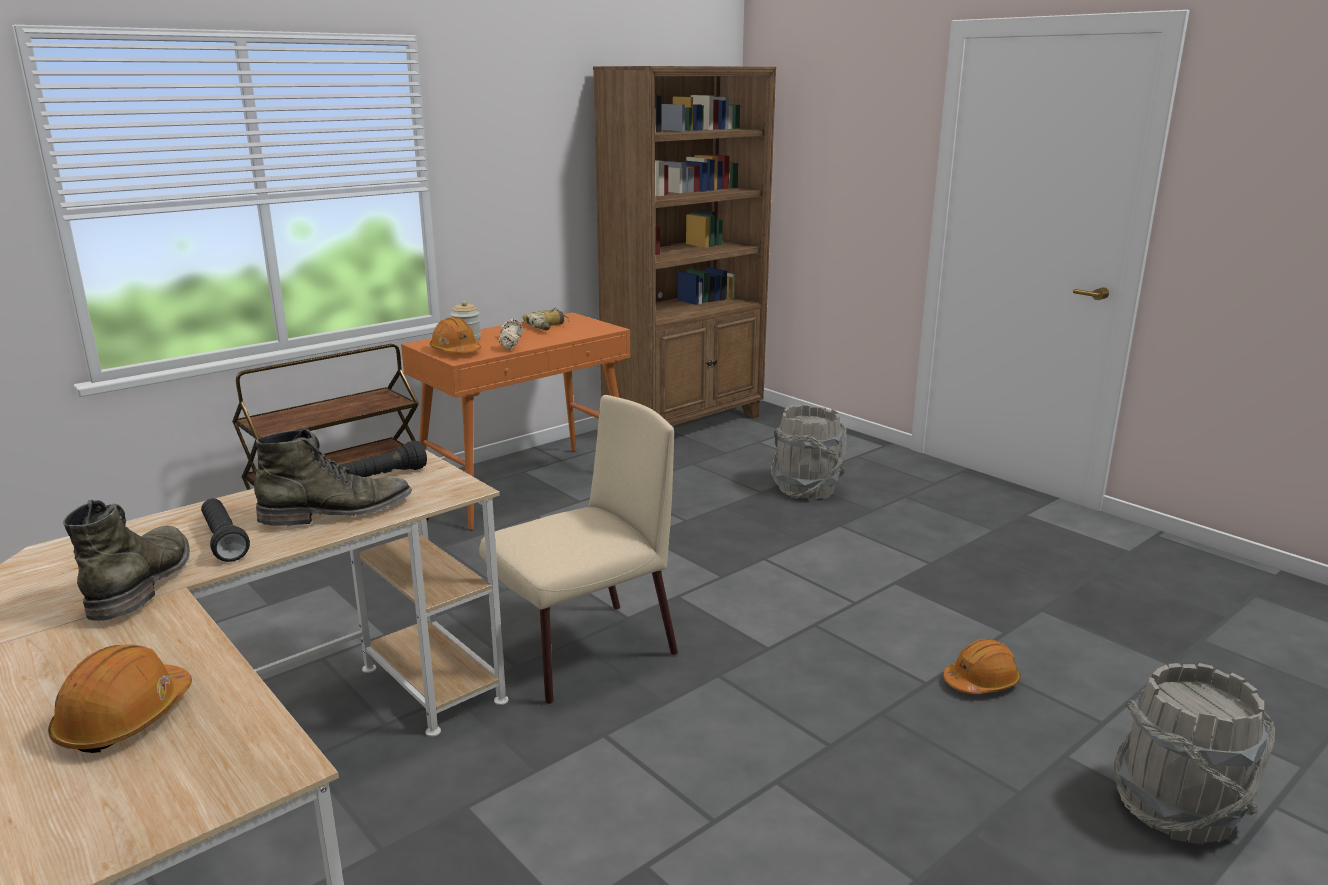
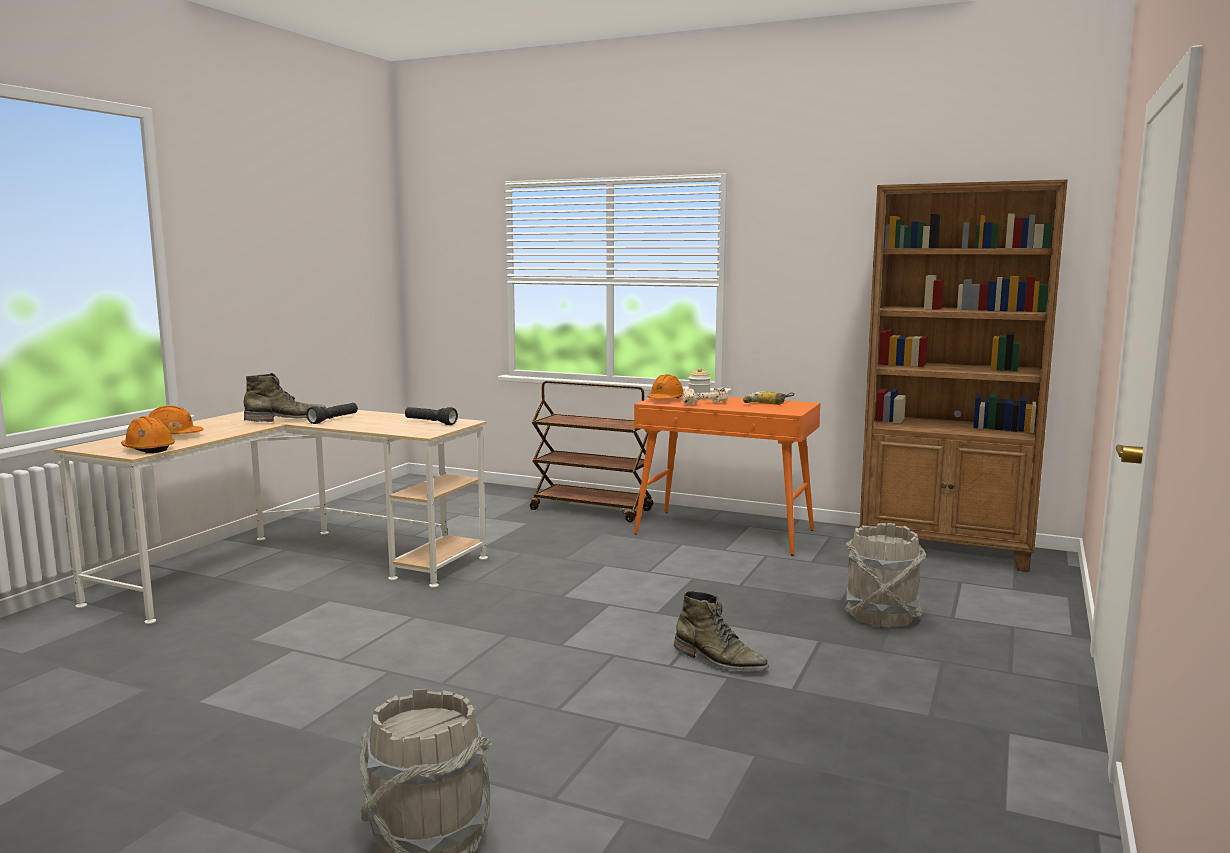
camera: 65 degrees right, 10 degrees down
(338, 512) = (378, 425): green boot -> green boot (719, 660)
(582, 653) = (503, 593): beige chair -> none
(981, 682) = (579, 733): orange hard hat -> orange hard hat (148, 449)

